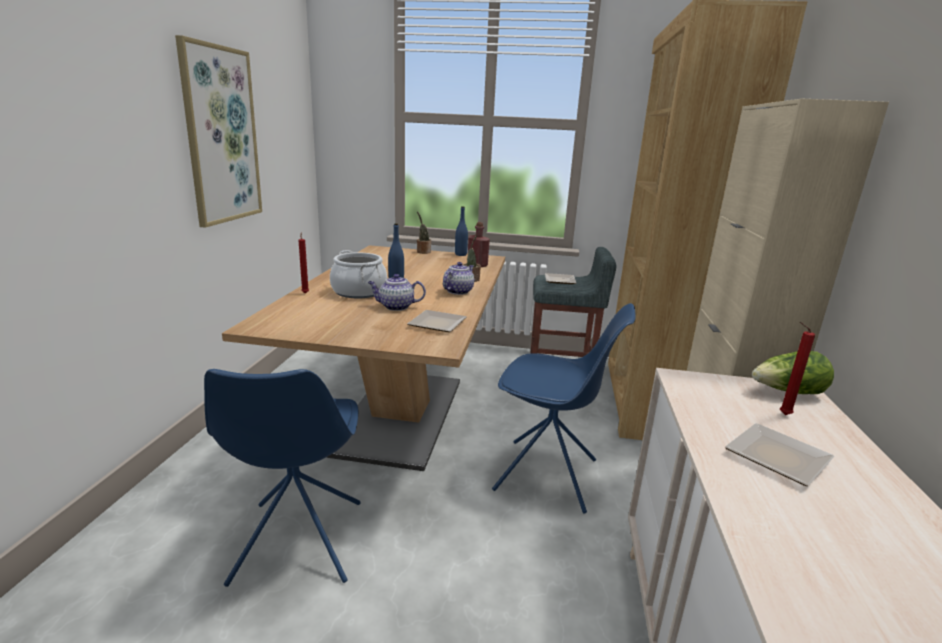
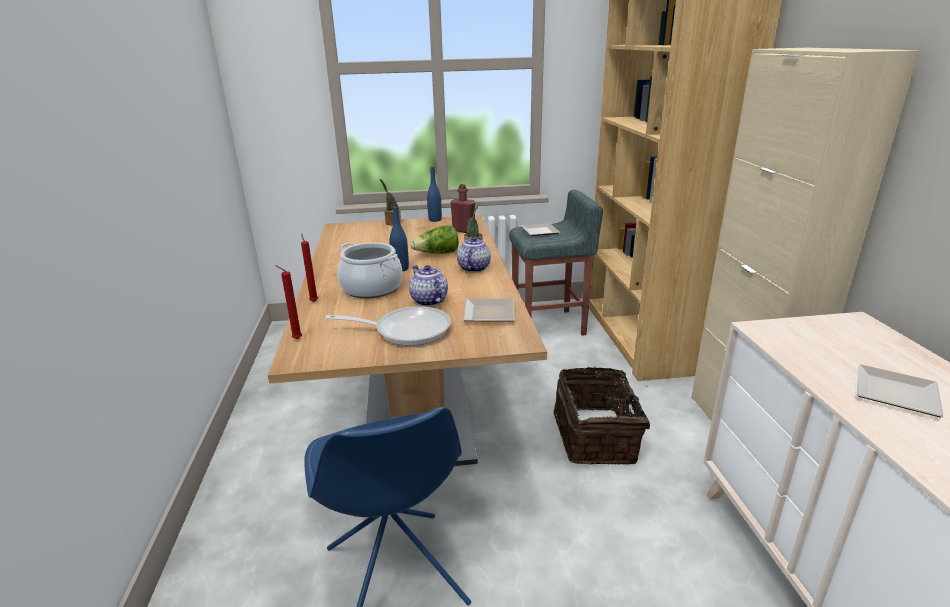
camera: 15 degrees left, 5 degrees up
(221, 136) = (156, 124): picture -> none
(355, 323) = (406, 330): none -> frying pan
(395, 307) = (428, 300): teapot -> teapot turned 75 degrees clockwise
(548, 475) = (597, 436): blue chair -> basket
(782, 414) = (865, 349): red candle -> red candle (295, 339)
(787, 392) = (850, 325): lettuce -> lettuce (437, 254)

